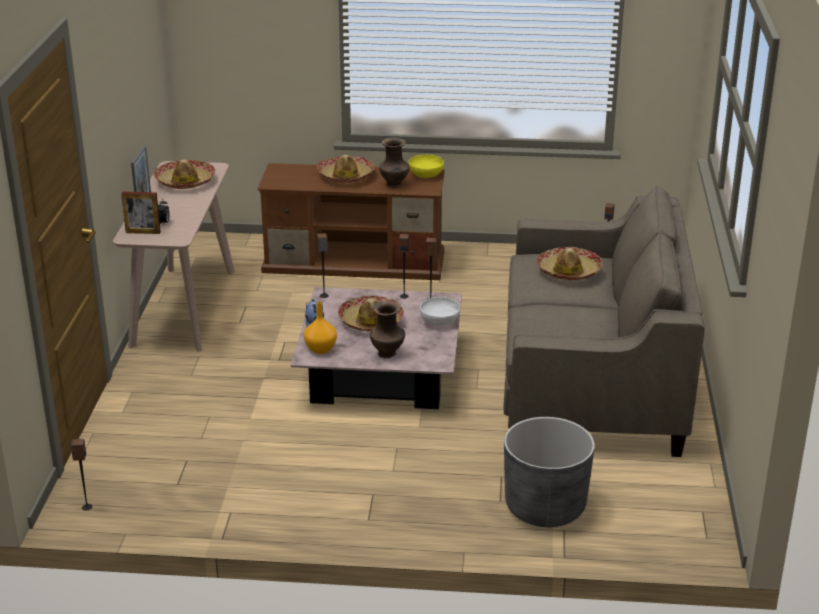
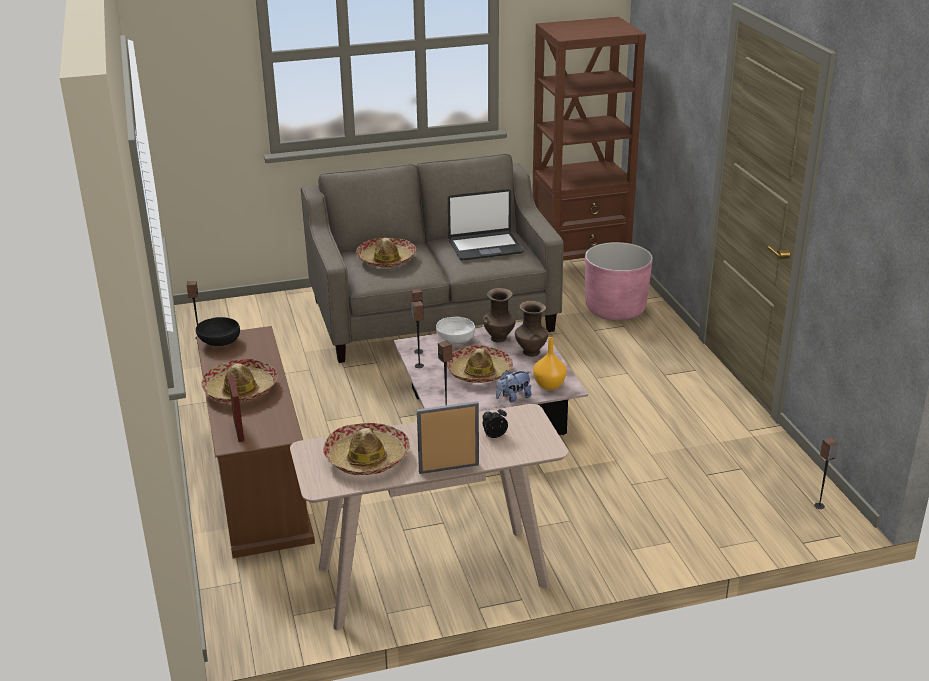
camera: 110 degrees left, 0 degrees up
(143, 232) = (528, 442): picture frame -> picture frame (238, 430)
(394, 185) = (255, 355): brown vase -> brown vase (499, 338)
(426, 175) = (219, 342): yellow bowl -> black bowl
(545, 507) = (615, 309): grey planter -> pink planter
(569, 327) = (485, 247): none -> laptop
(676, 513) = (580, 268): none -> brown bookcase

